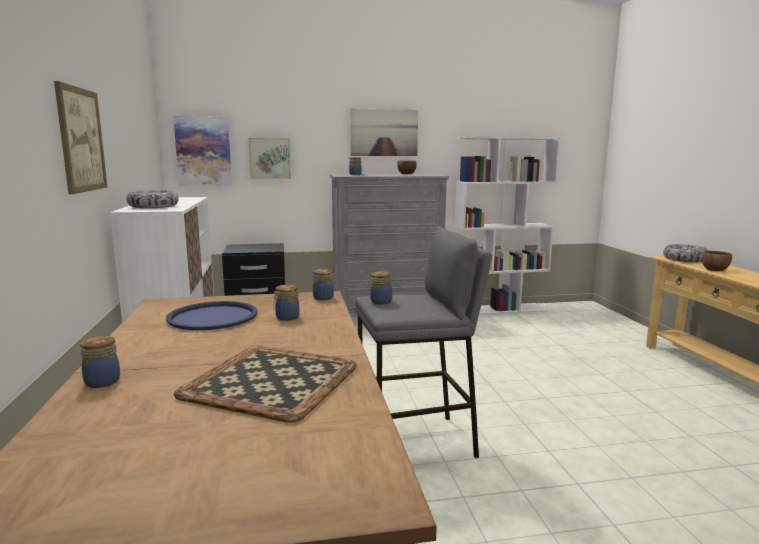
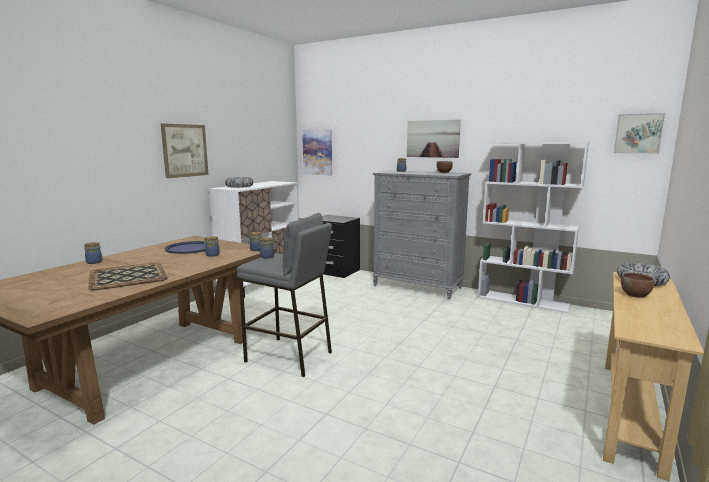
camera: 40 degrees right, 0 degrees up
(270, 158) = (354, 157): picture -> picture (638, 133)

